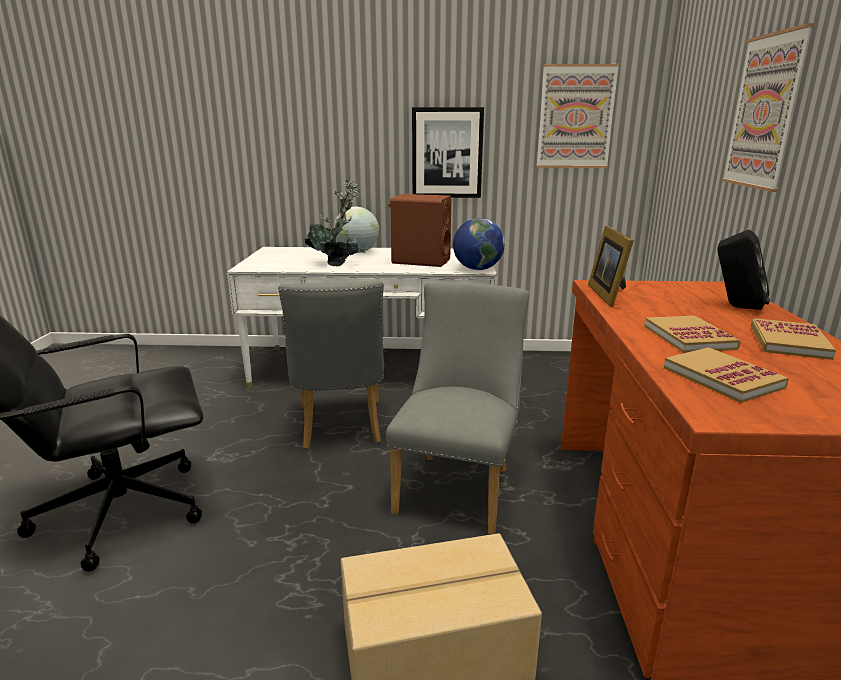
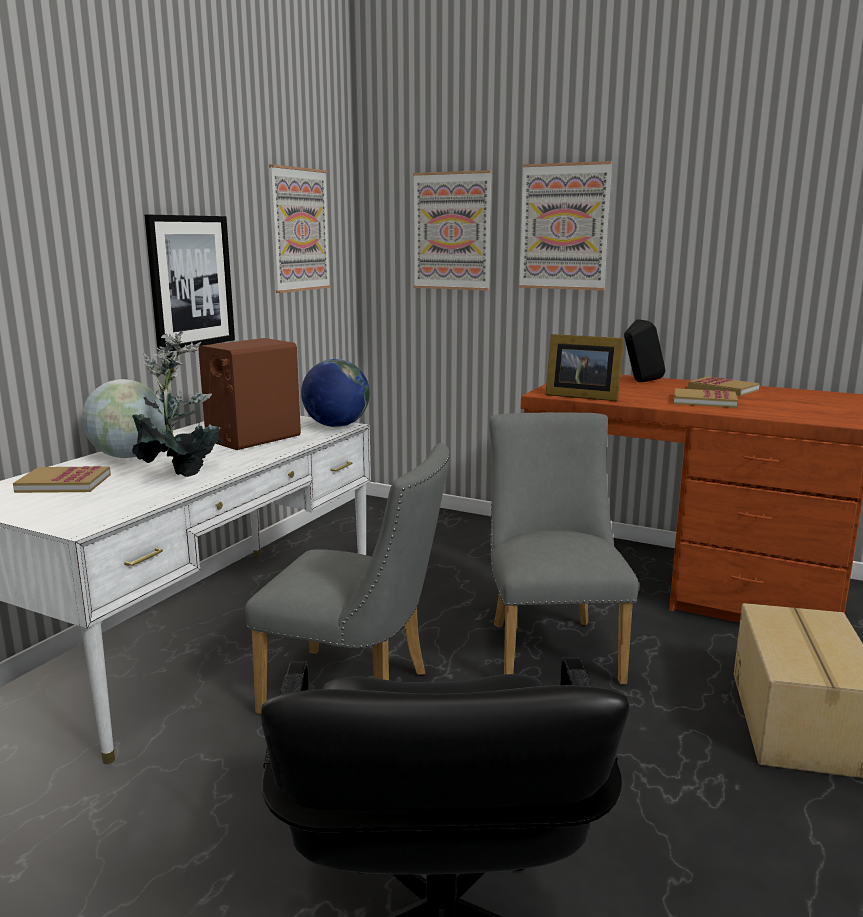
camera: 65 degrees left, 5 degrees down
(458, 486) = (551, 647): grey chair -> grey chair turned 45 degrees clockwise
(702, 118) = (452, 231): none -> picture
(722, 377) = (786, 410): book -> book (64, 483)

